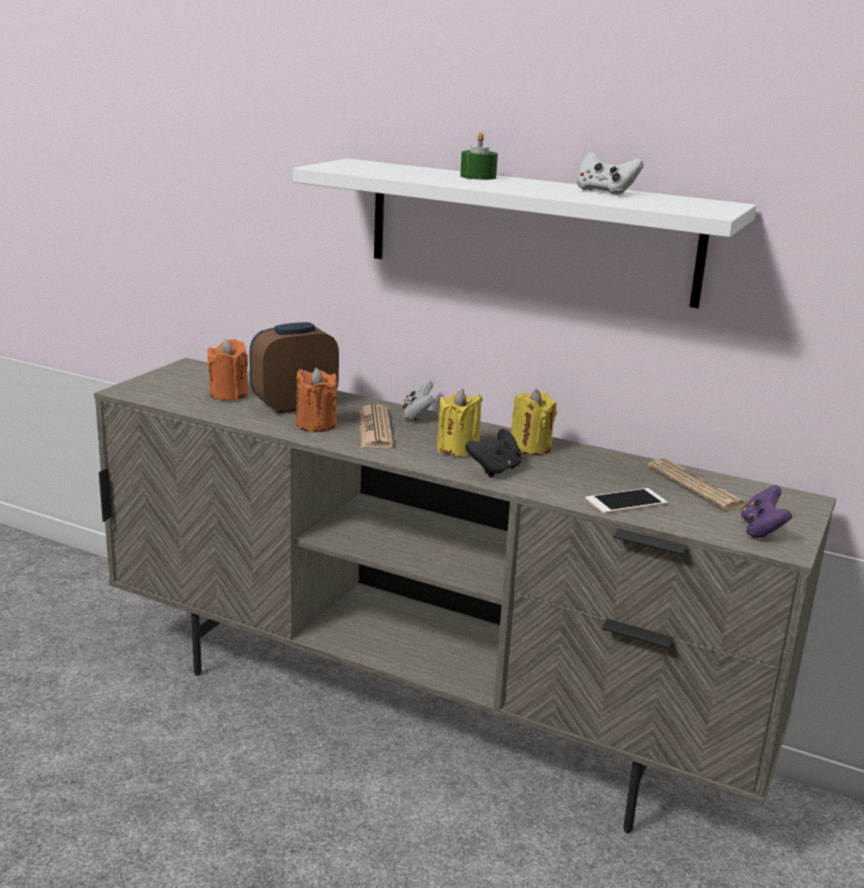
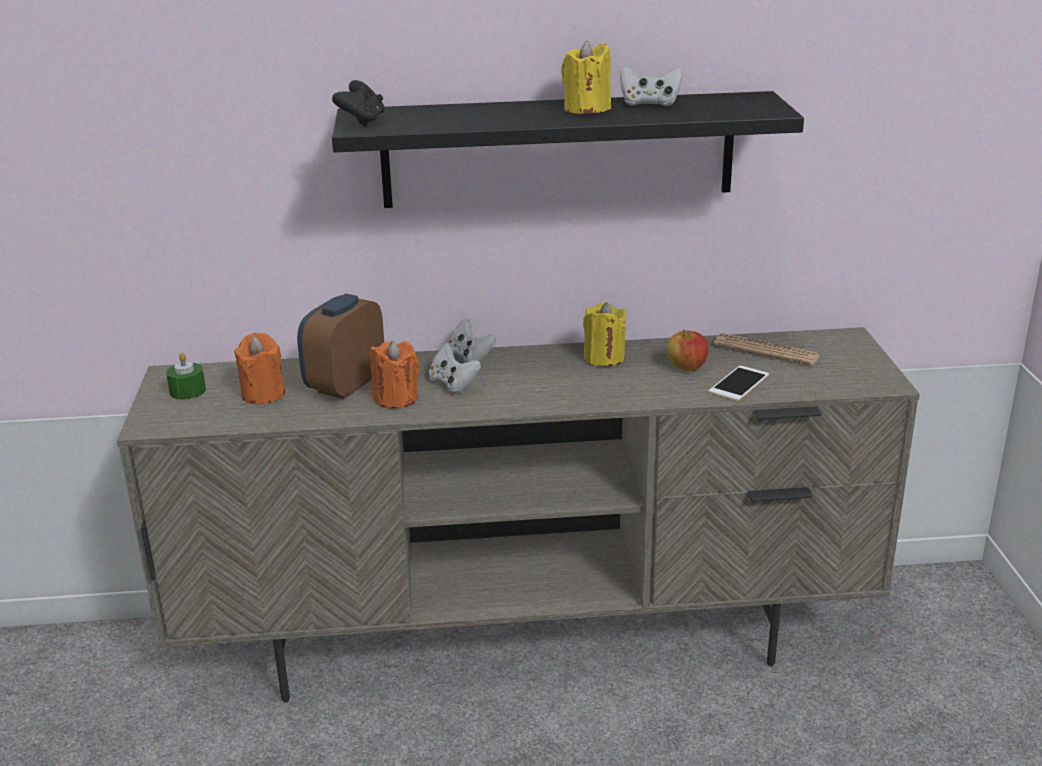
camera: 30 degrees left, 5 degrees up
(375, 428) = (453, 384): newspaper -> white game controller
(458, 449) = (551, 380): yellow candle -> yellow candle (586, 109)
(478, 177) = (513, 108): green candle -> green candle (187, 391)
(495, 470) = (608, 390): black game controller -> black game controller (362, 122)
(530, 231) = (558, 150): white shelf -> black shelf
(594, 475) = (686, 368): none -> apple
(761, 530) = (854, 374): purple game controller -> none

